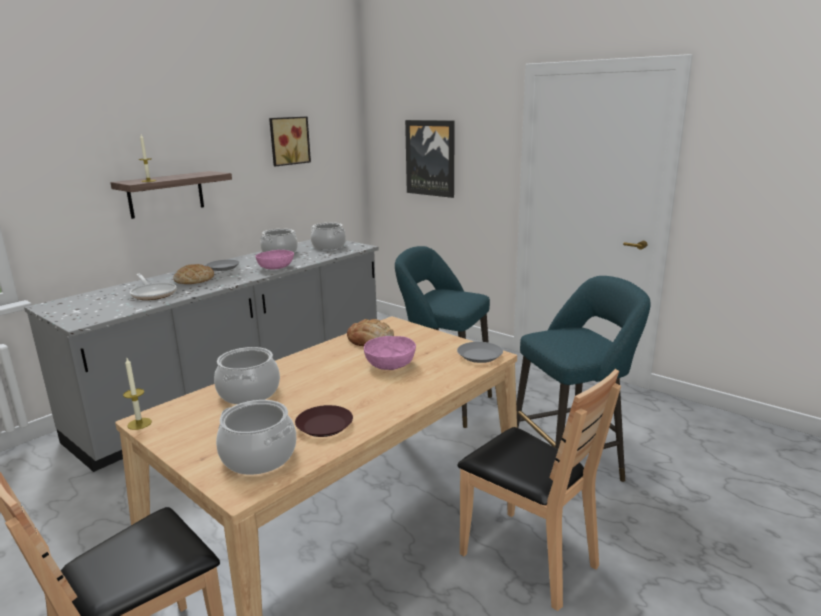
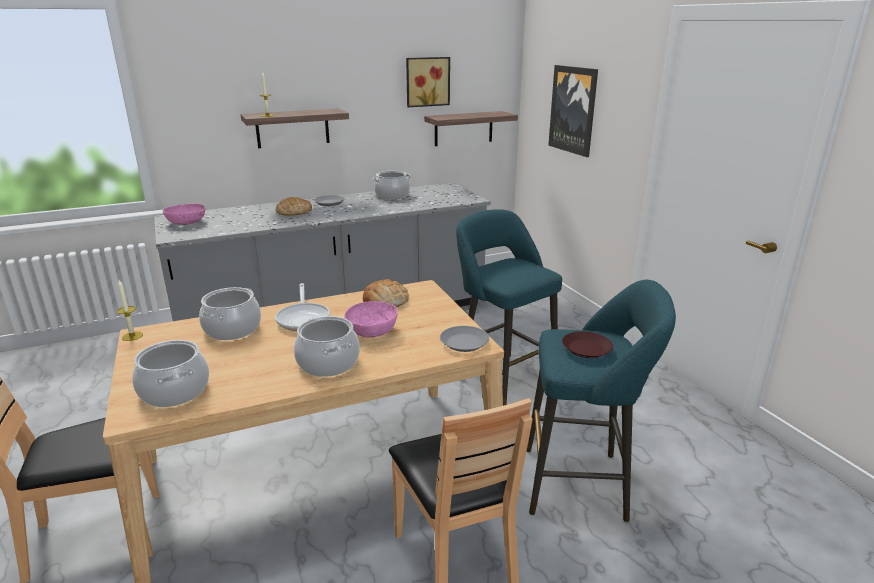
camera: 25 degrees right, 5 degrees up
(153, 294) = (248, 220): frying pan -> frying pan (303, 318)
(276, 267) = (371, 210): pink bowl -> pink bowl (187, 222)
(323, 184) = (463, 128): none -> shelf
(324, 426) = (251, 378): brown plate -> brown plate (586, 349)
(329, 246) = (444, 194): cooking pot -> cooking pot (328, 363)

